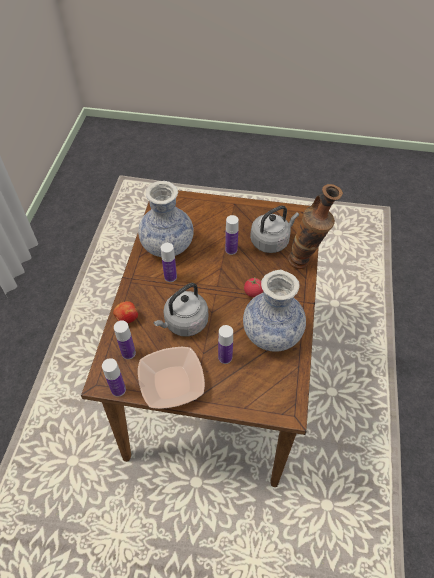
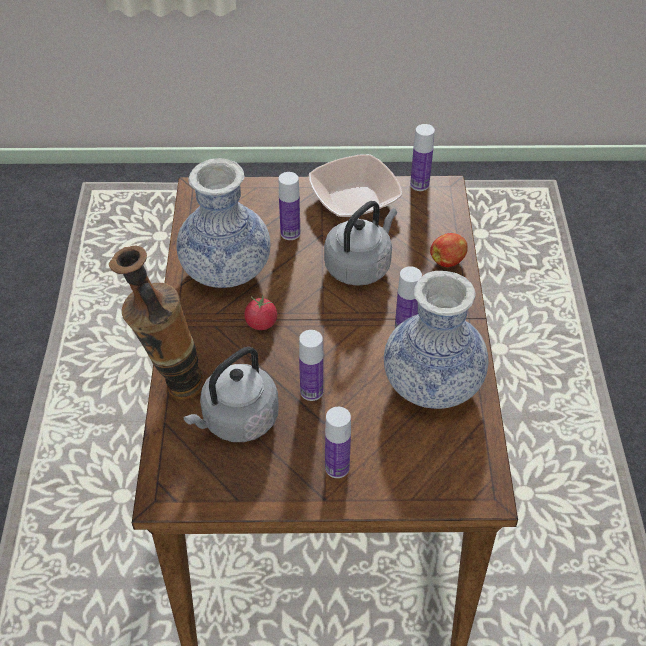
camera: 170 degrees right, 5 degrees down
(128, 353) = (425, 221): bottle -> bottle (337, 467)

